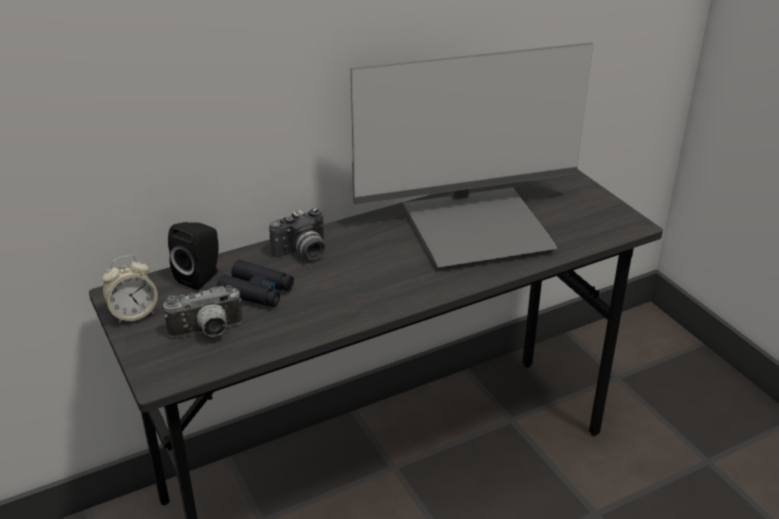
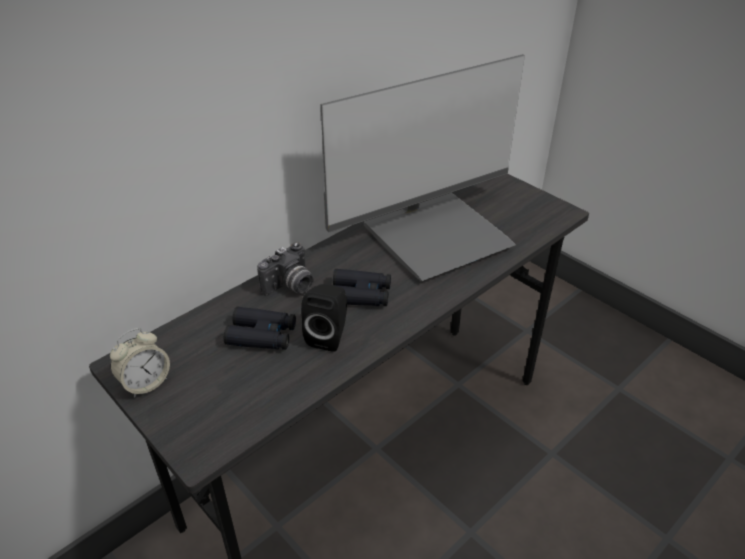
camera: 15 degrees left, 5 degrees up
(201, 276) = (200, 329): black speaker -> black speaker (328, 335)
(207, 333) = (230, 390): camera -> none
(370, 271) = (360, 294): none -> black binoculars

